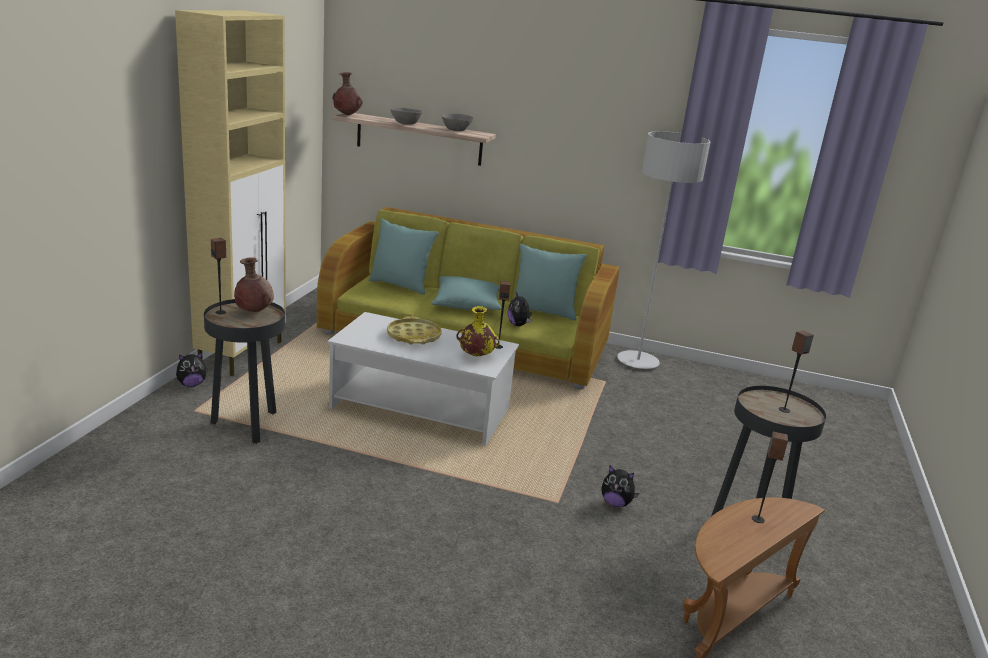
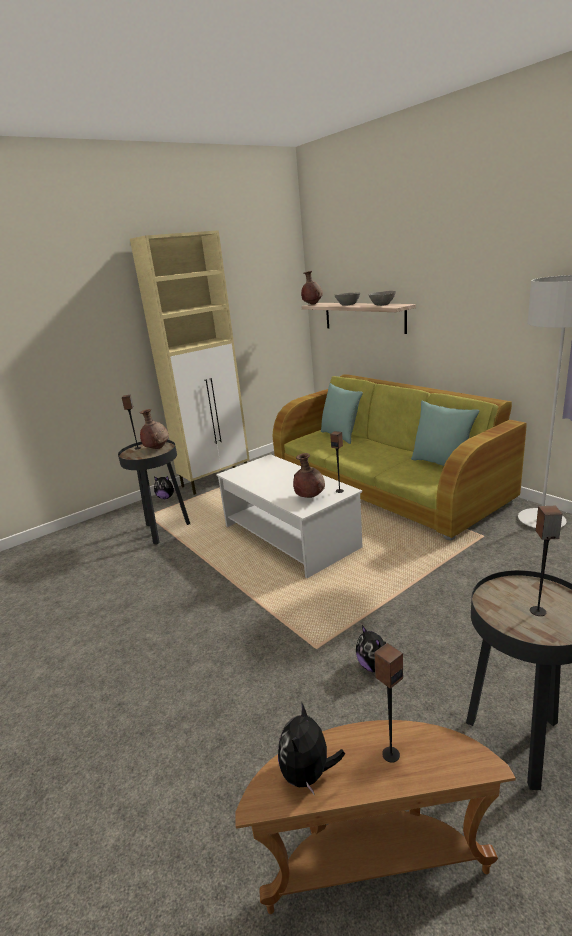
camera: 40 degrees right, 0 degrees up
(414, 336) = (281, 476): yellow tray -> none
(467, 305) = (377, 453): turquoise pillow -> none
(475, 356) = (309, 497): yellow vase -> brown vase
(518, 325) = (403, 473): plush toy -> plush toy (308, 774)

